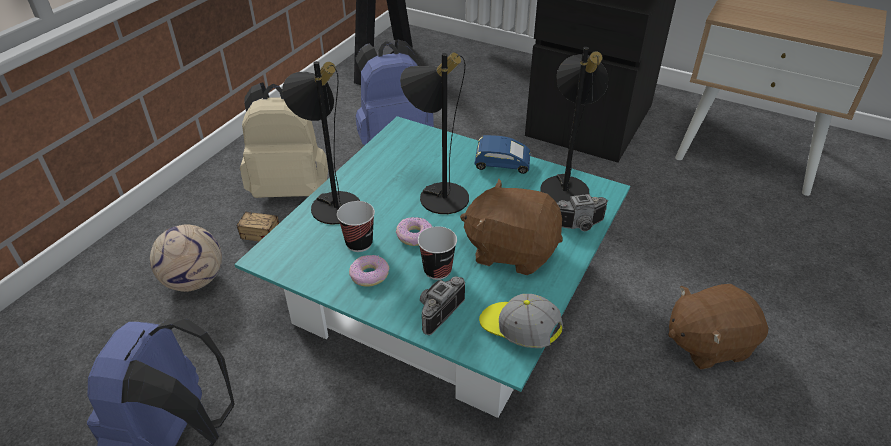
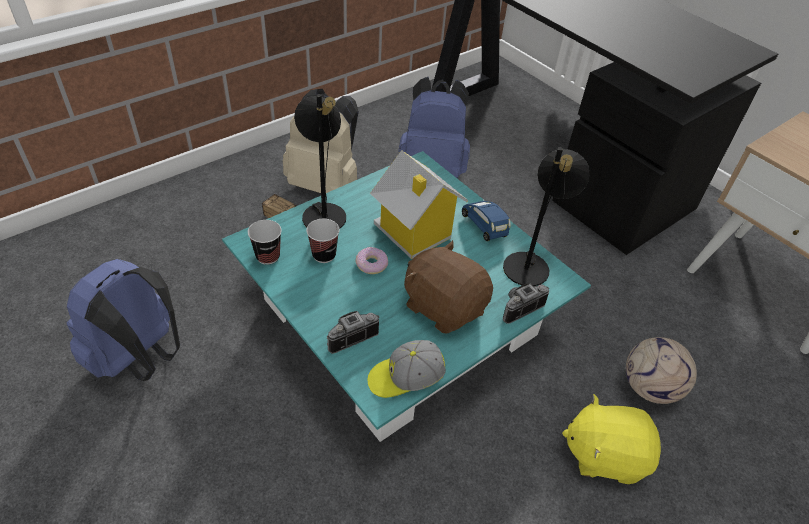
camera: 20 degrees right, 5 degrees up
(195, 280) = (213, 238): football -> football (650, 388)
(369, 275) = (316, 285): donut -> none
(437, 193) = (413, 233): black table lamp -> toy house
(437, 270) = (372, 301): cup -> cup (268, 256)
(502, 166) = (484, 226): blue toy car -> blue toy car turned 150 degrees counterclockwise
(518, 331) = (405, 378): cap -> cap turned 75 degrees counterclockwise
(580, 226) = (518, 306): camera -> camera turned 135 degrees clockwise
(707, 343) = (604, 454): brown plush toy -> yellow plush toy

